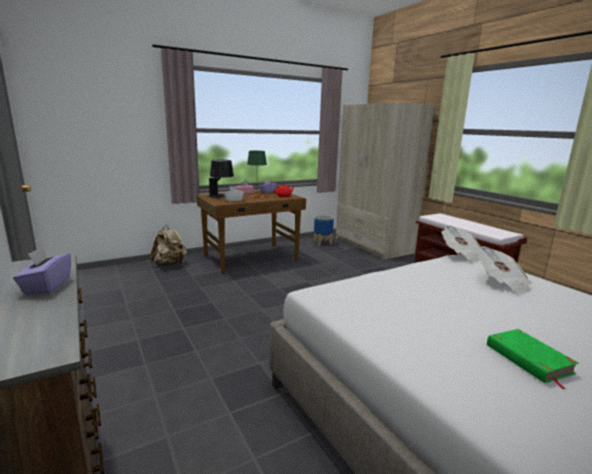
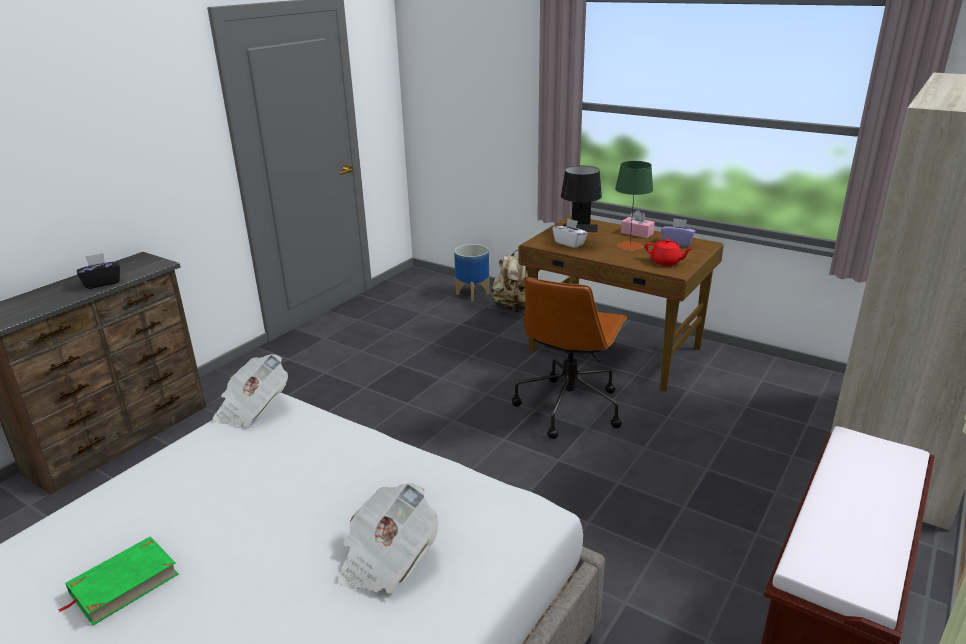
camera: 65 degrees right, 10 degrees up
(47, 286) = (102, 283): purple tissue box -> black tissue box
(285, 280) = (569, 406): none -> brown office chair
(323, 242) = (798, 389): planter -> planter (473, 294)
(461, 255) = (522, 504): newspaper -> newspaper (252, 408)

